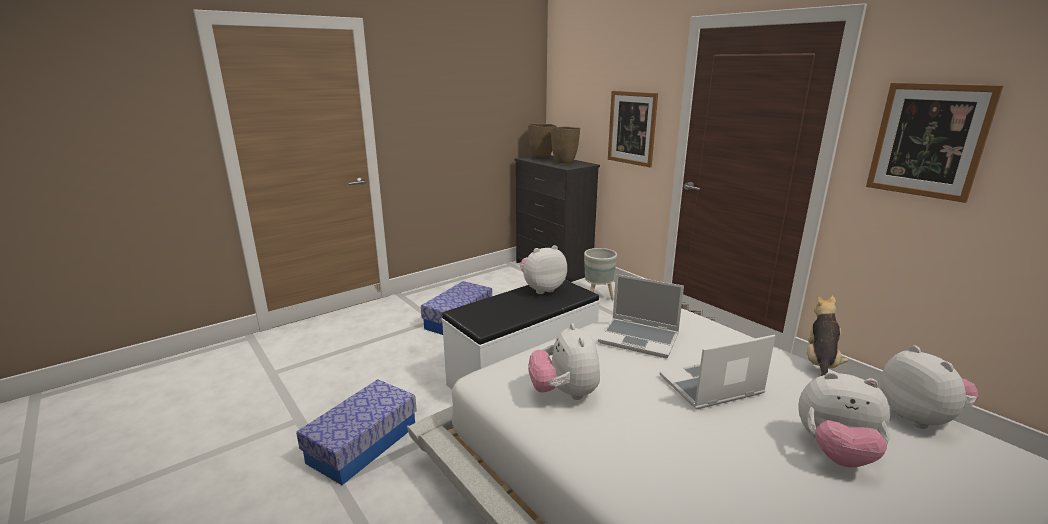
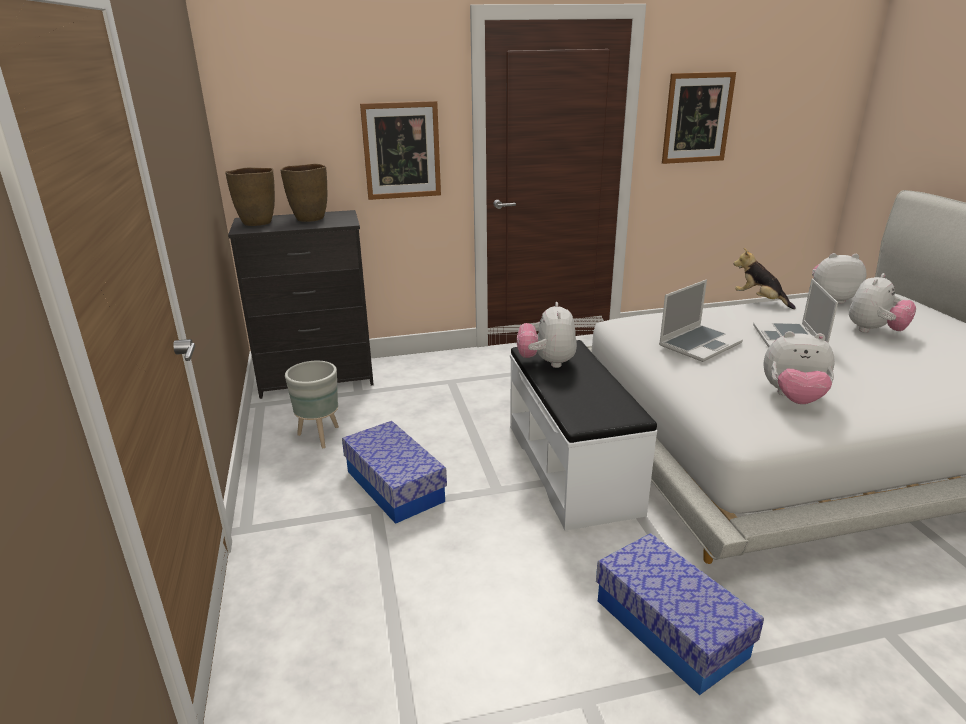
camera: 65 degrees left, 5 degrees up
(598, 298) = (435, 375): grey planter -> grey planter (320, 436)

